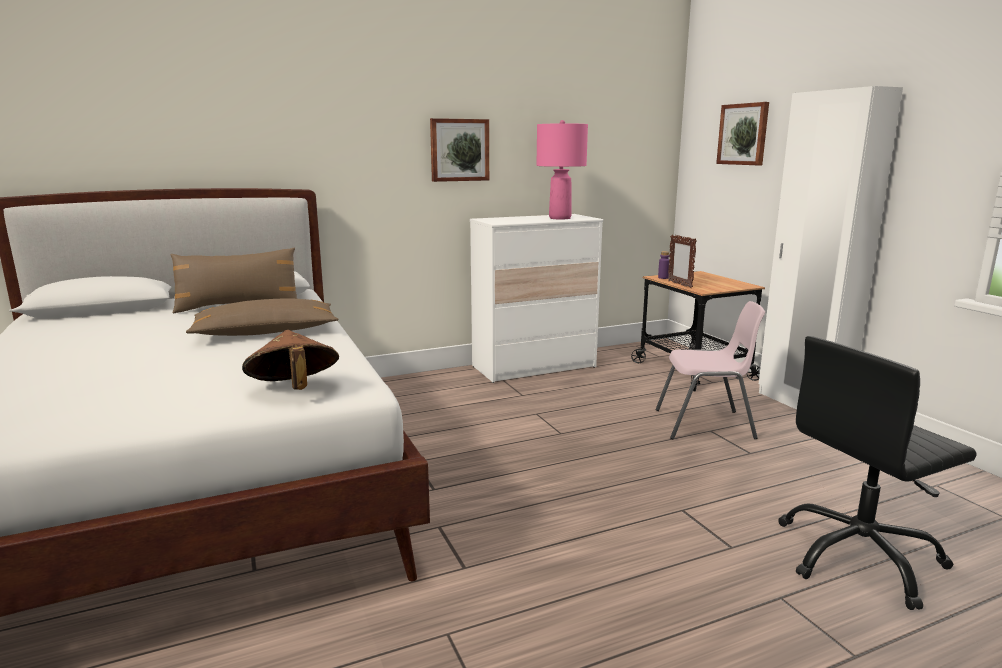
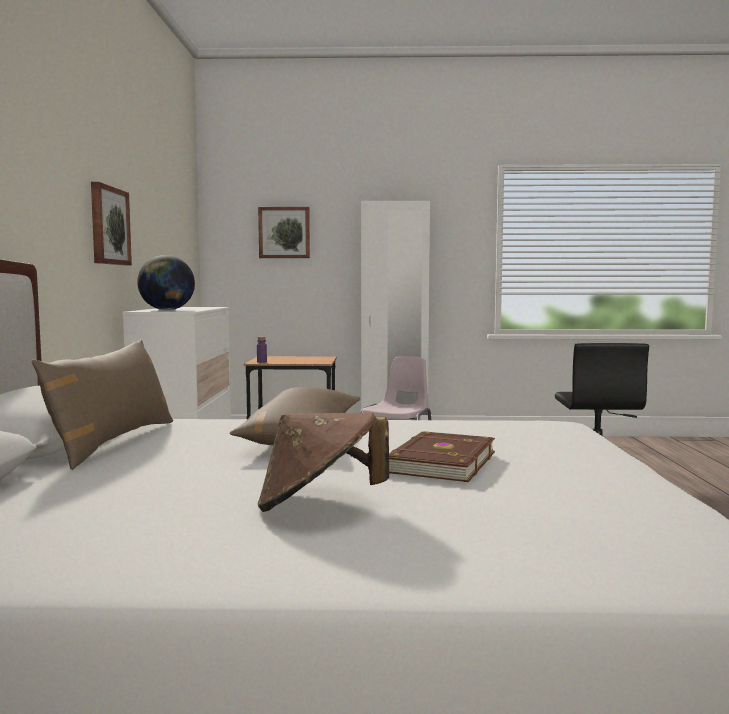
camera: 65 degrees left, 10 degrees down
(182, 367) = (438, 462): none -> brown book
(293, 390) = (554, 435): brown hat -> brown hat (318, 504)
(504, 219) = (166, 310): none -> globe
(559, 218) = (197, 308): pink table lamp -> none
(679, 284) = (293, 363): picture frame -> none

